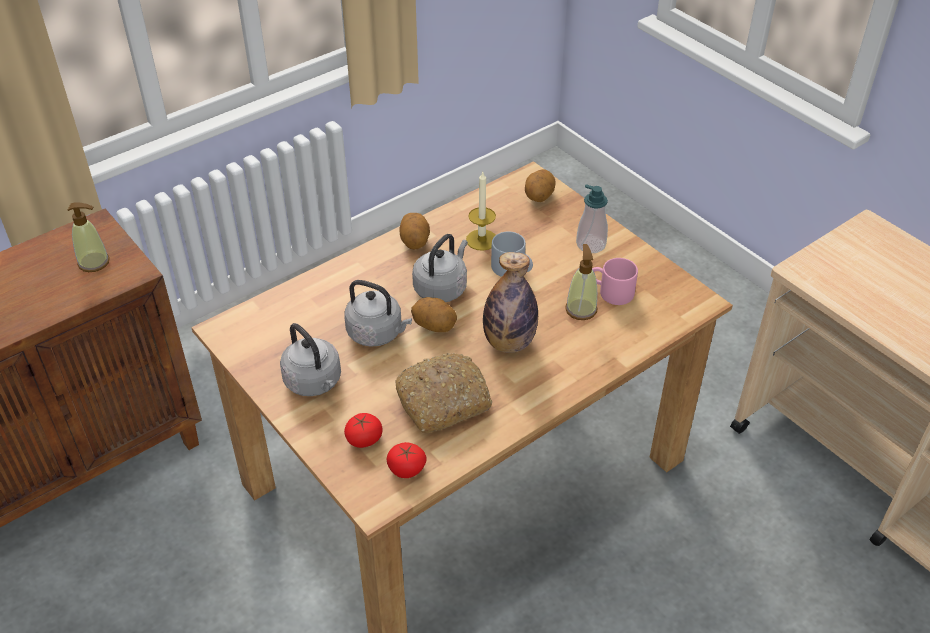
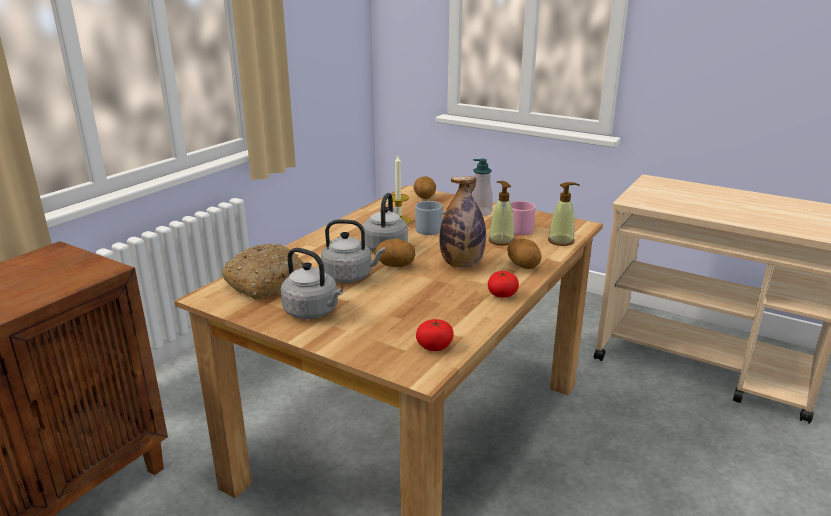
camera: 20 degrees left, 20 degrees down
(94, 262) = (61, 270): soap dispenser -> soap dispenser (561, 241)
(364, 439) = (382, 336): tomato -> tomato (502, 294)
(415, 242) = (347, 229): potato -> potato (523, 266)
(444, 400) = (435, 301): bread -> bread (267, 282)

